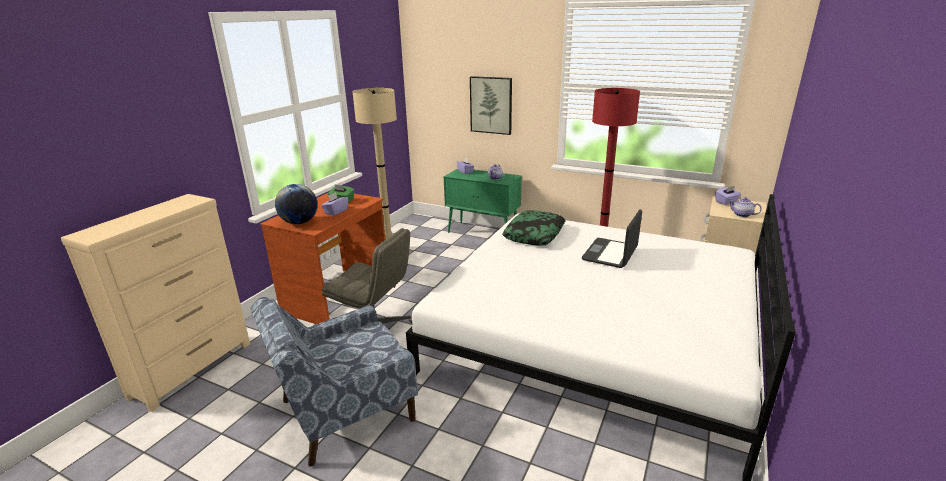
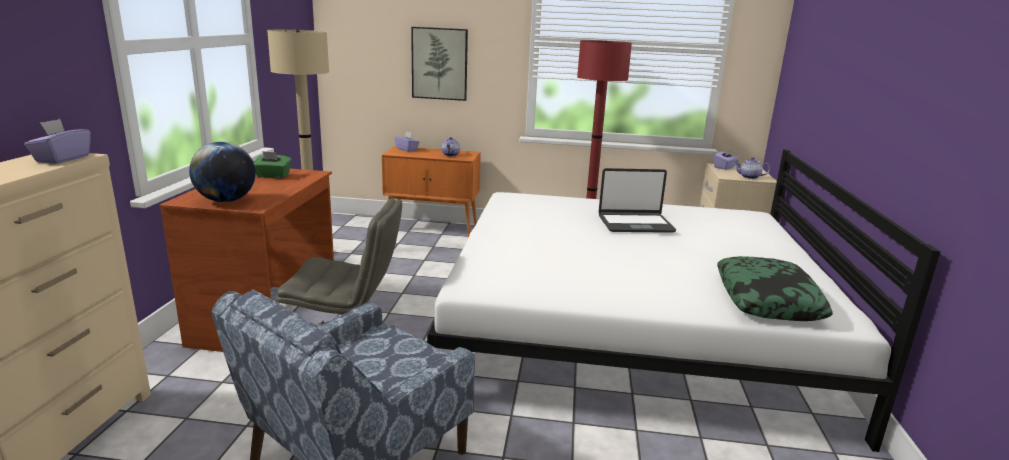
camera: 20 degrees left, 5 degrees down
(336, 211) = (273, 187): purple tissue box -> purple tissue box (62, 159)
(483, 232) = (433, 228): green cabinet -> orange cabinet
(534, 234) = (533, 211): pillow -> pillow (767, 300)
(610, 254) = (635, 224): laptop -> laptop turned 105 degrees counterclockwise

